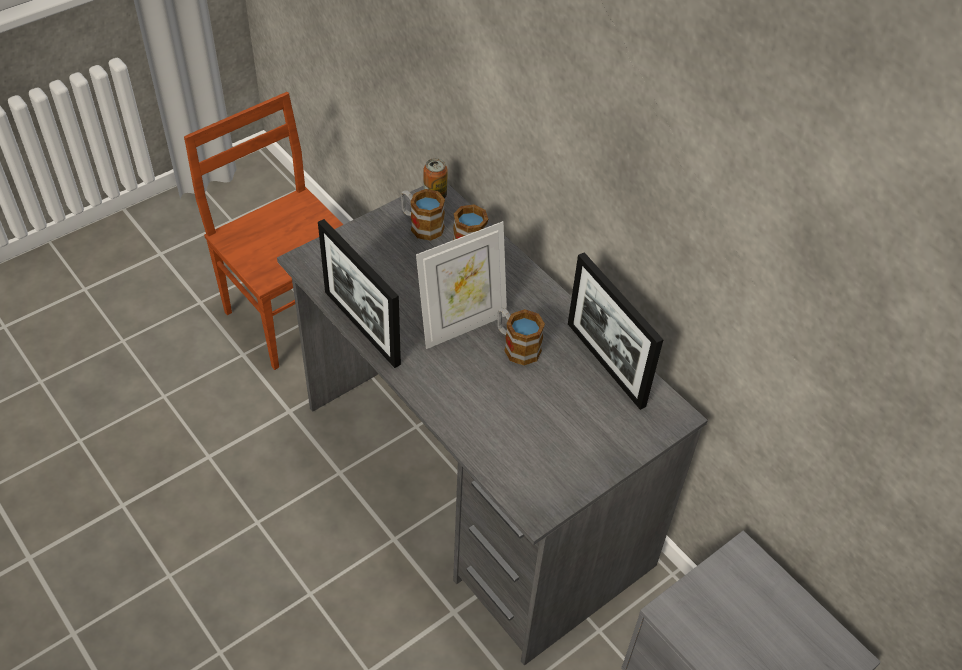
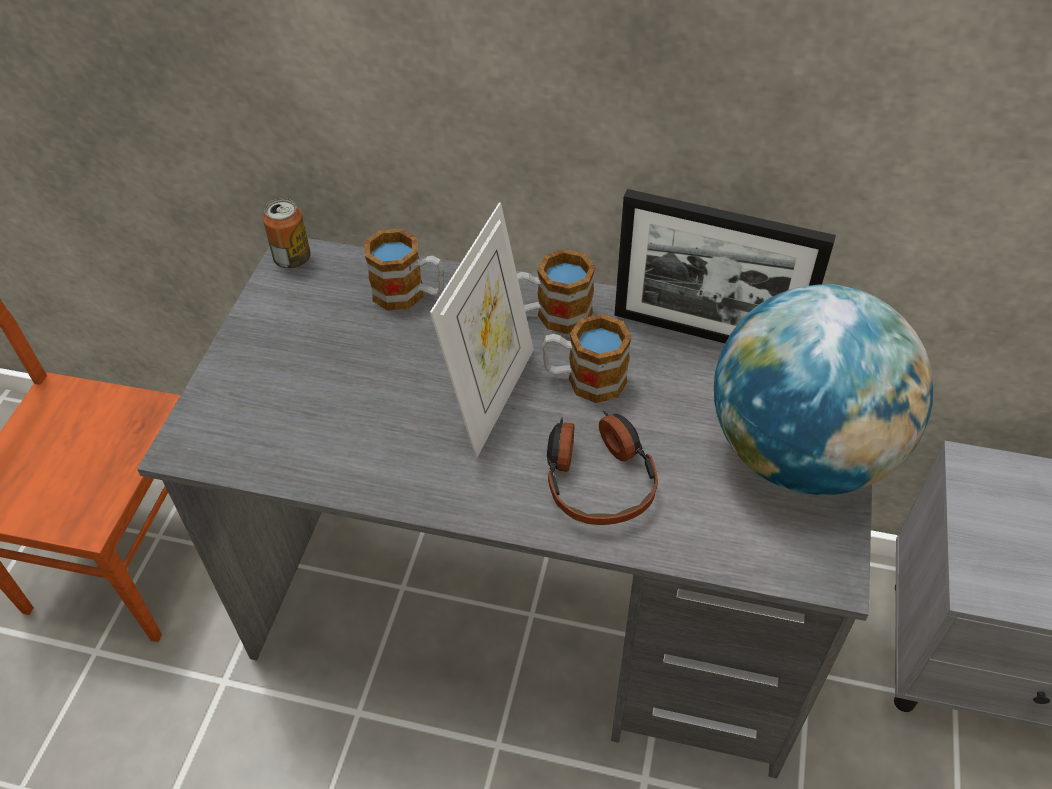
camera: 35 degrees left, 0 degrees up
(361, 327) = (360, 486): picture frame -> none
(421, 225) = (310, 304): mug -> mug (552, 314)
(472, 395) = (597, 478): none -> headphones
(586, 452) = (800, 453): none -> globe

